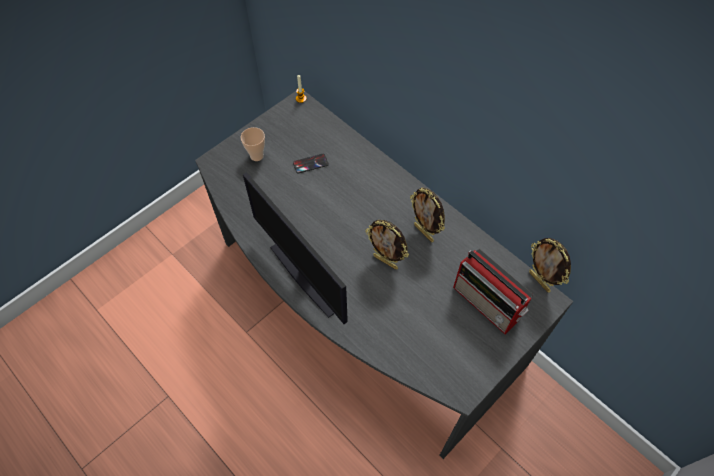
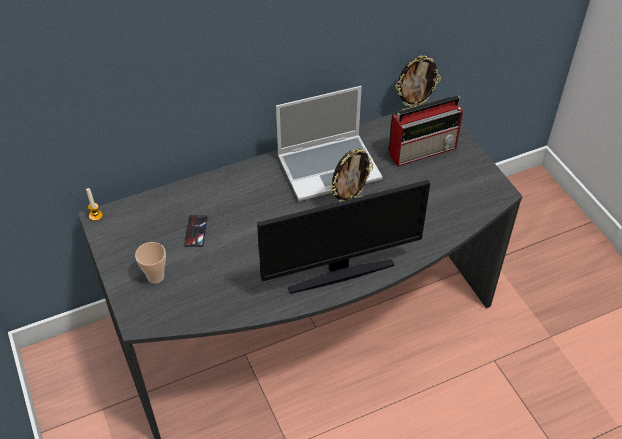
camera: 70 degrees left, 10 degrees down
(424, 233) = (329, 167): picture frame -> laptop

